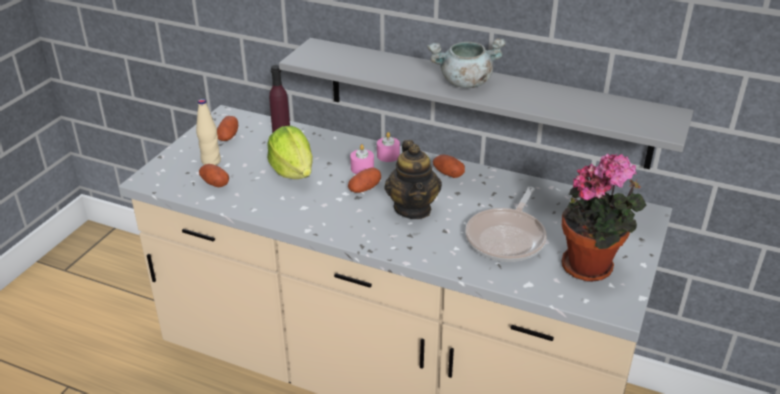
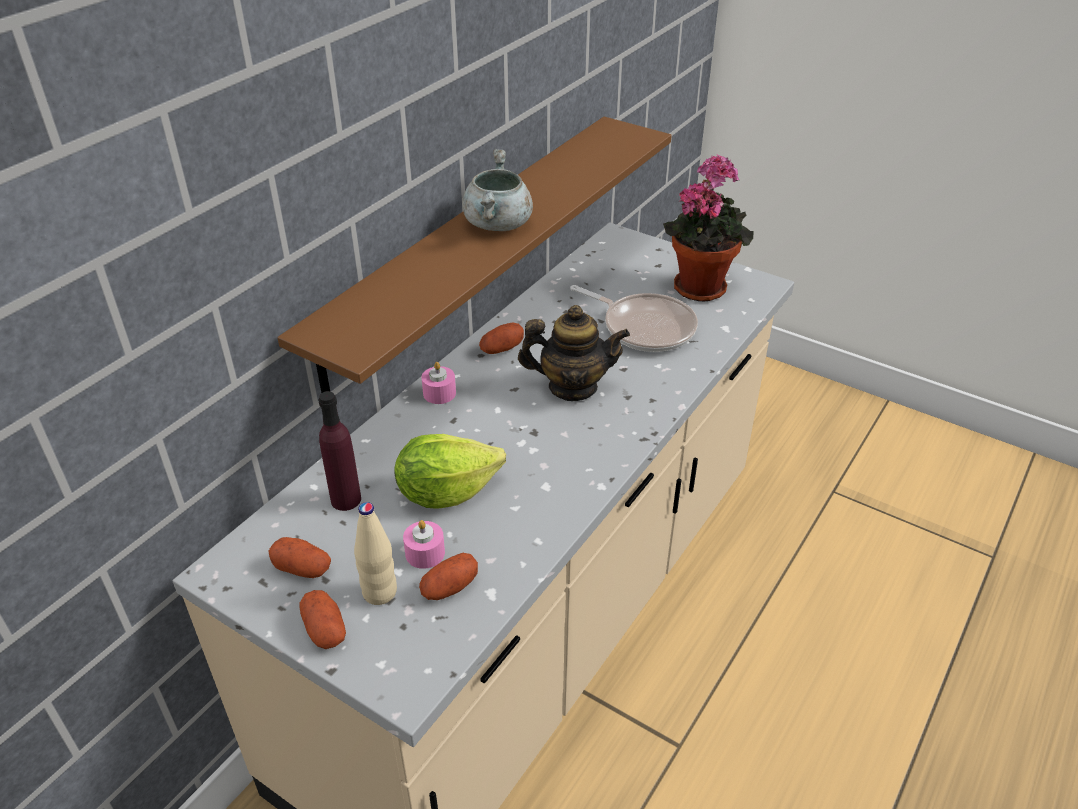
camera: 80 degrees left, 5 degrees up
(362, 168) = (463, 420): pink candle -> pink candle (425, 553)
(364, 188) = (515, 423): potato -> potato (325, 630)
(484, 102) = (470, 248): grey shelf -> brown shelf

